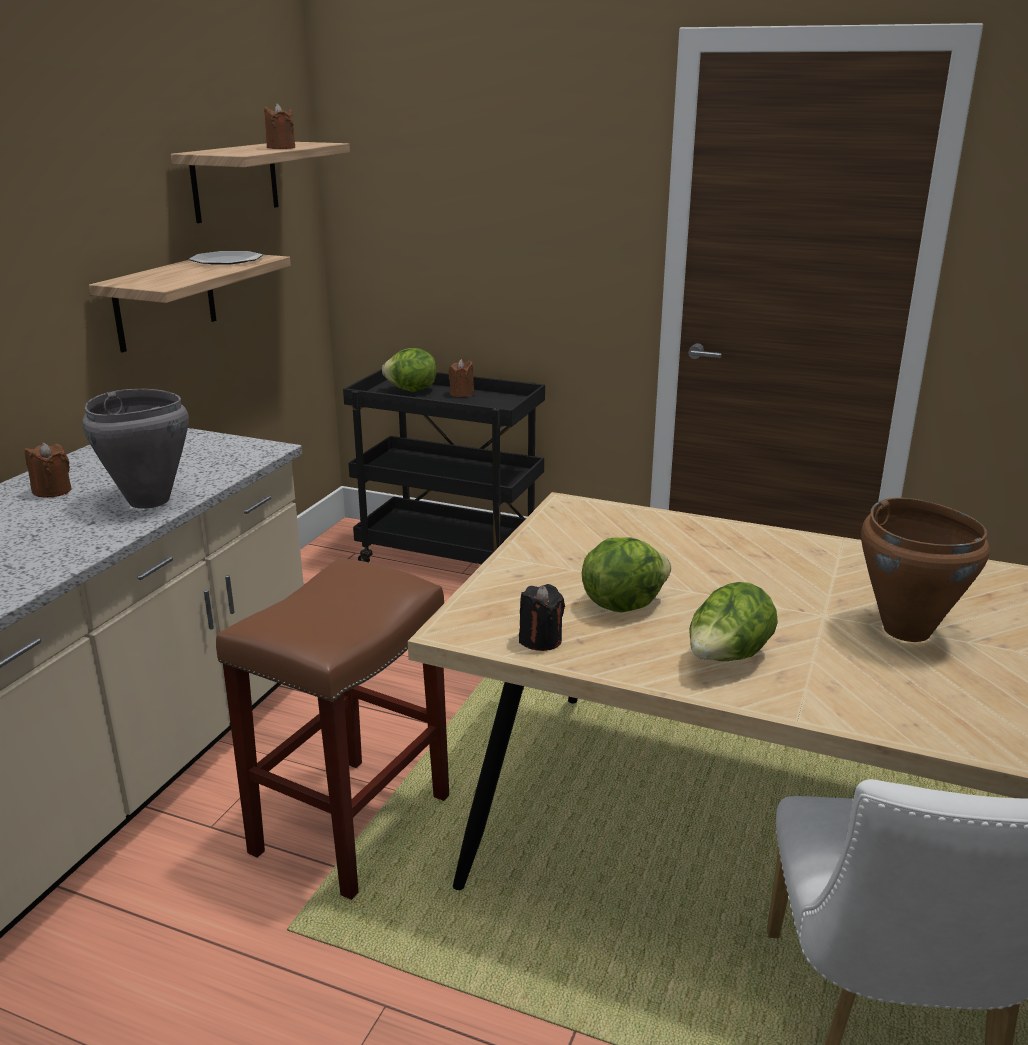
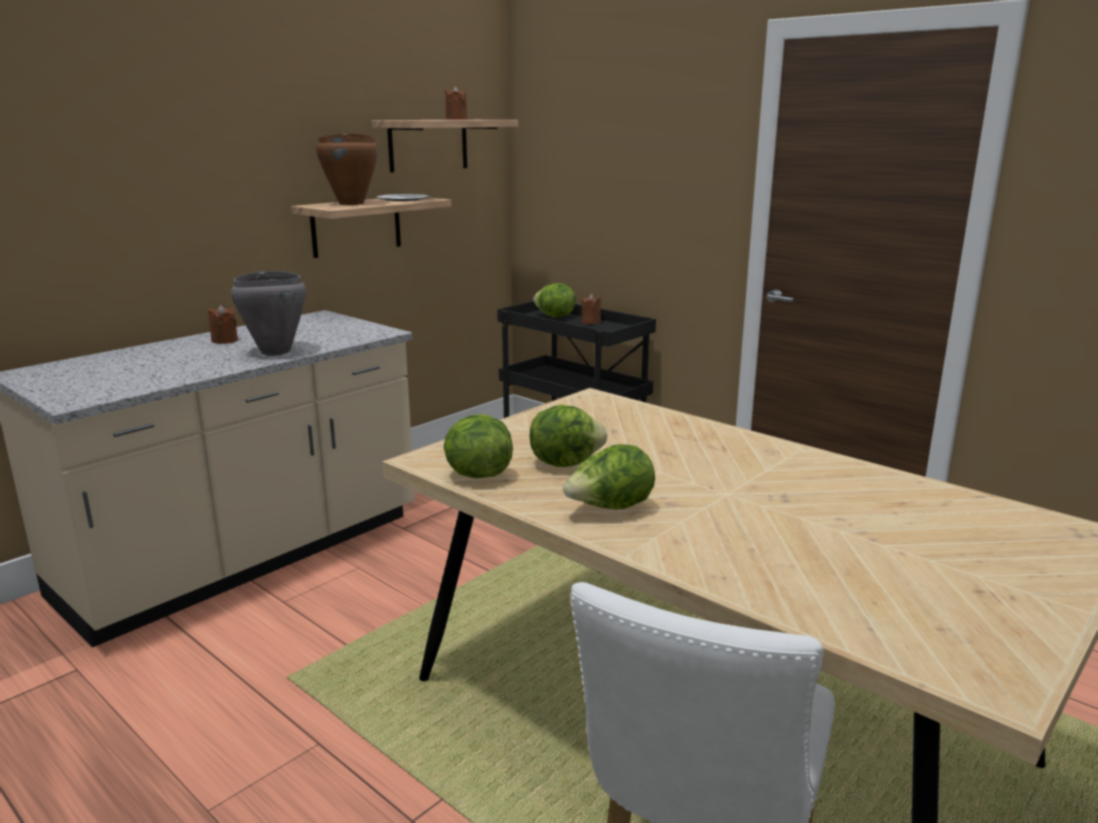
camera: 20 degrees right, 5 degrees down
(352, 822) = (379, 619): brown stool -> none
(540, 640) = (477, 475): black candle -> lettuce
(906, 630) = (791, 514): brown cooking pot -> brown cooking pot (351, 203)

